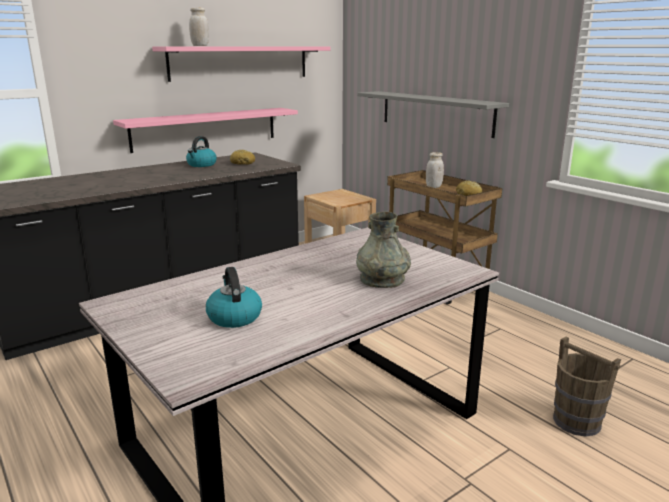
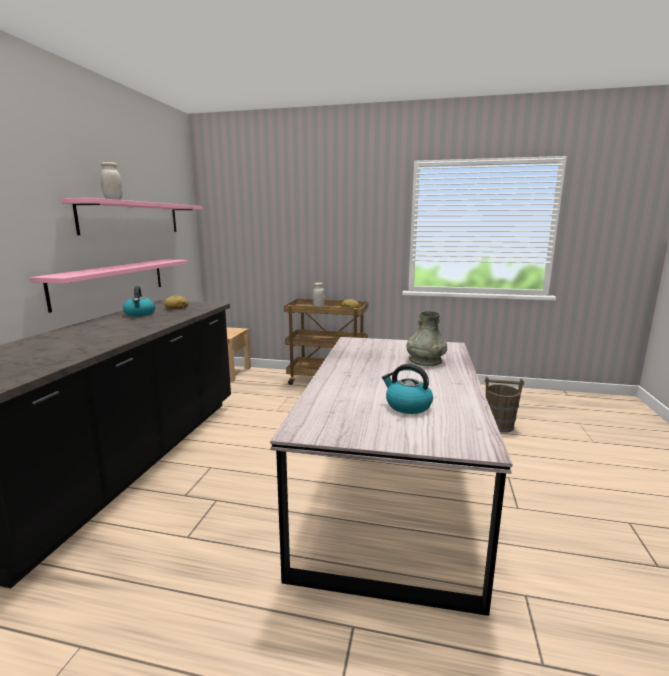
camera: 40 degrees left, 5 degrees down
(435, 113) = (301, 255): grey shelf -> none

